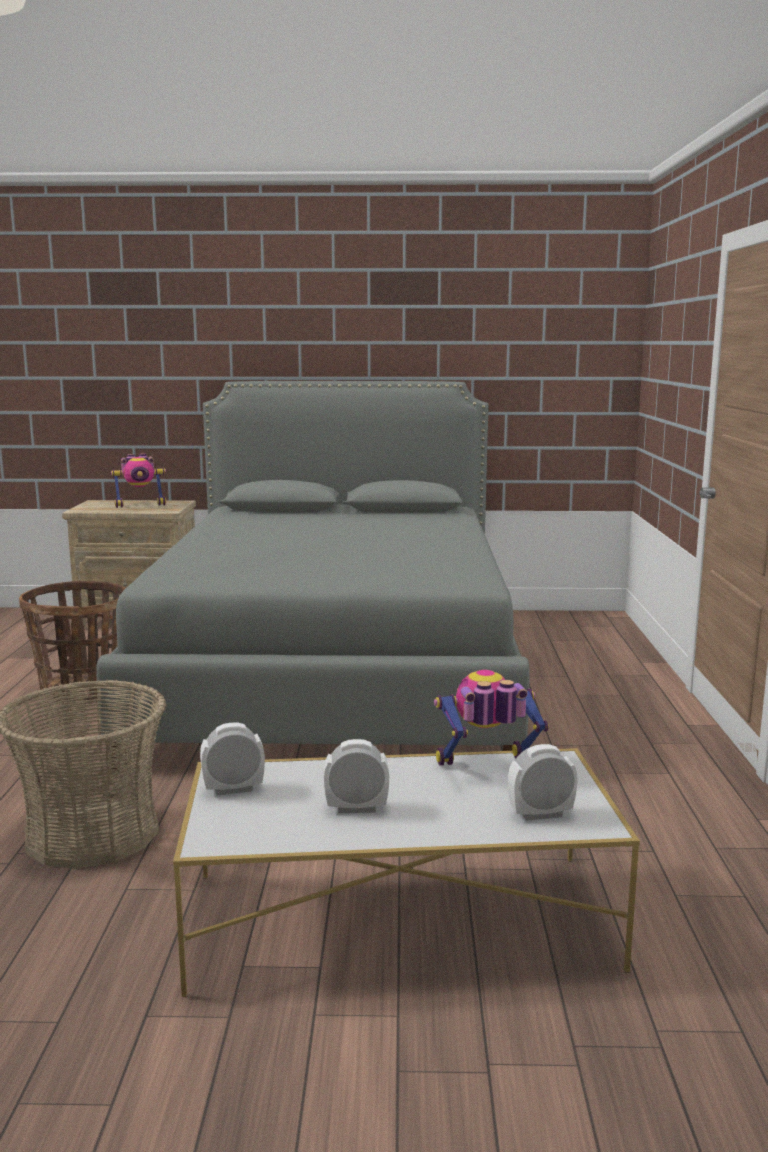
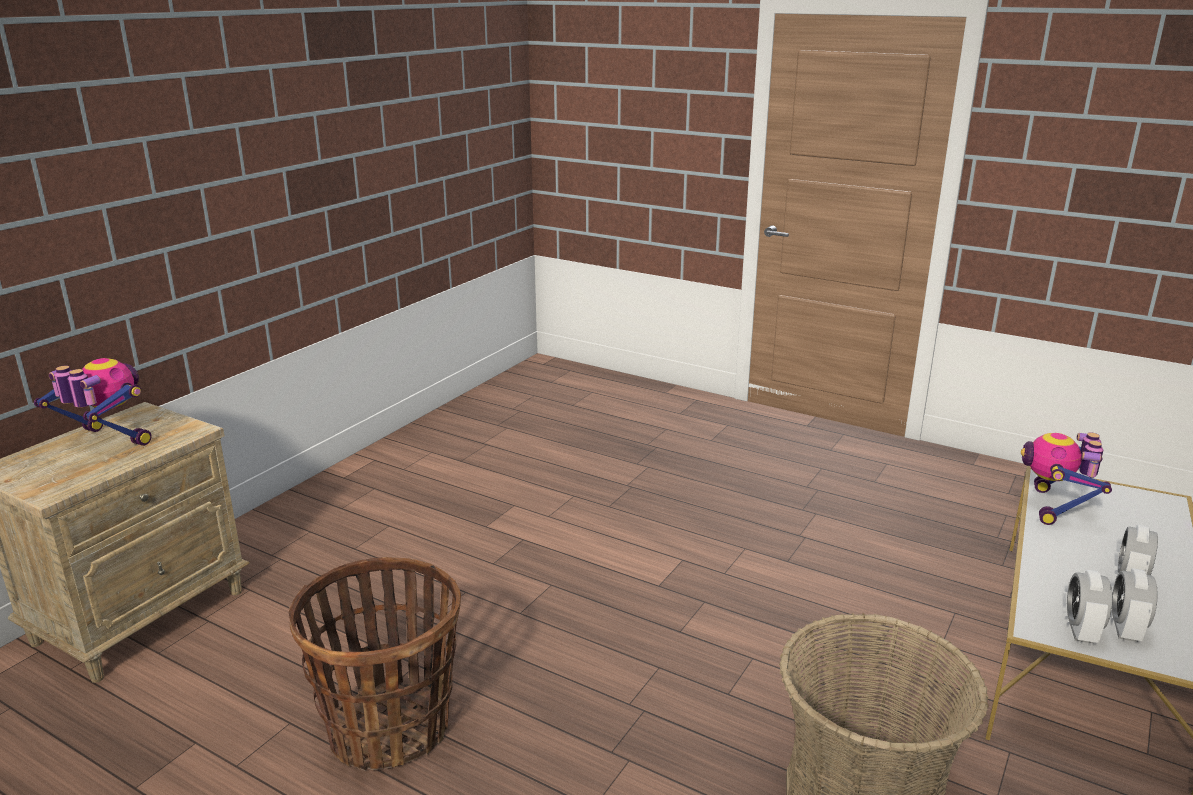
camera: 60 degrees left, 10 degrees up
(140, 505) = (107, 441): toy robot -> toy robot turned 75 degrees counterclockwise
(335, 674) = (539, 531): grey bed -> none
(541, 814) = (1147, 514): alarm clock -> alarm clock (1125, 629)

